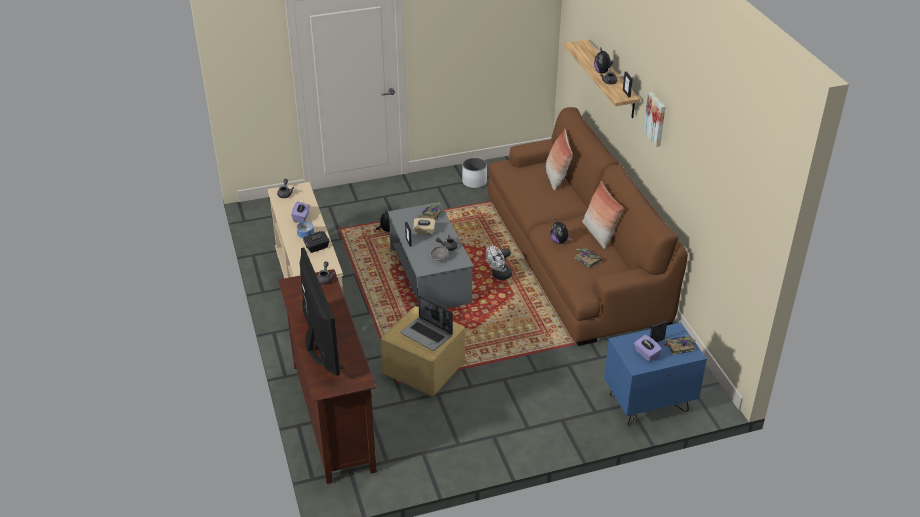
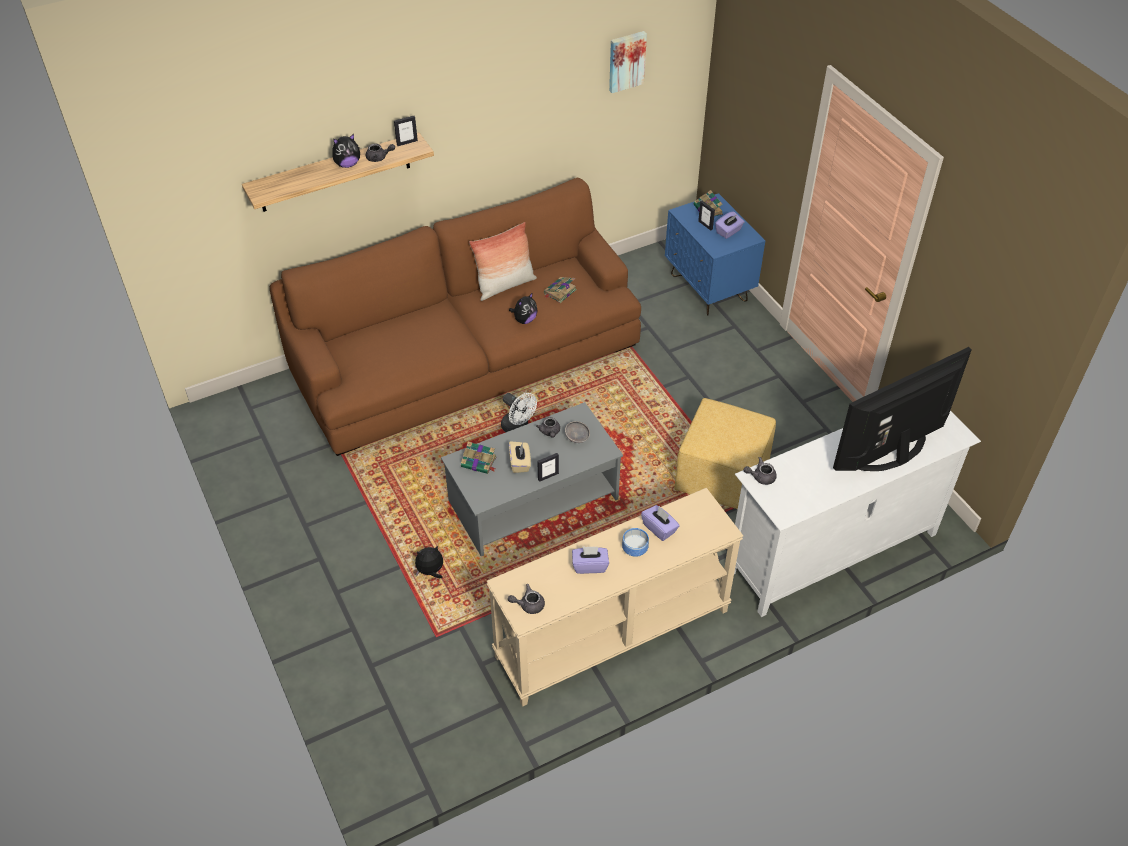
camera: 100 degrees left, 10 degrees up
(317, 247) = (659, 528): black tissue box -> purple tissue box
(332, 416) = (832, 553): brown tv stand -> white tv stand
(427, 334) = (735, 426): laptop -> none
(474, 182) = (290, 482): white planter -> none
(556, 178) = (379, 331): pillow -> none
(656, 119) = (464, 122): picture -> picture (626, 61)

